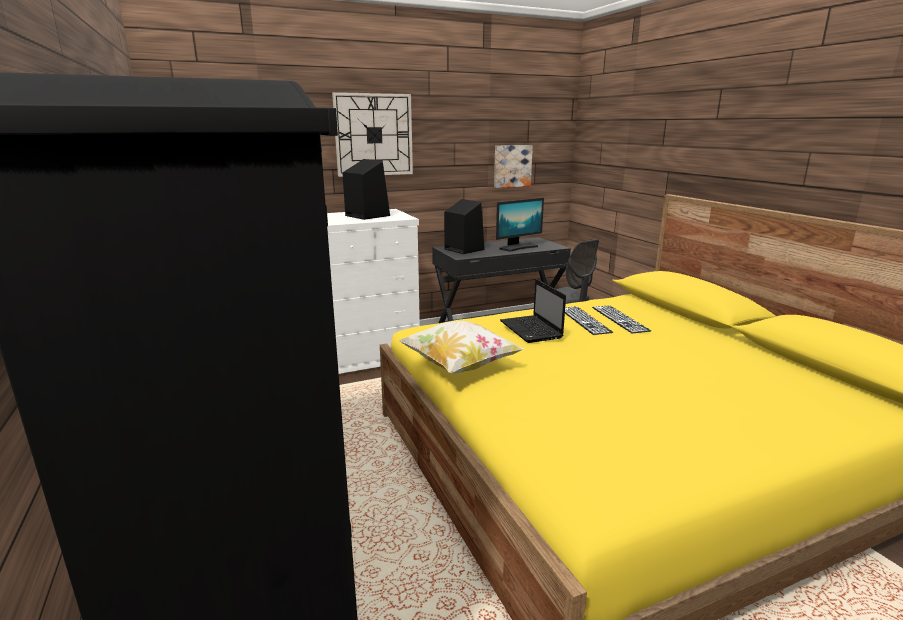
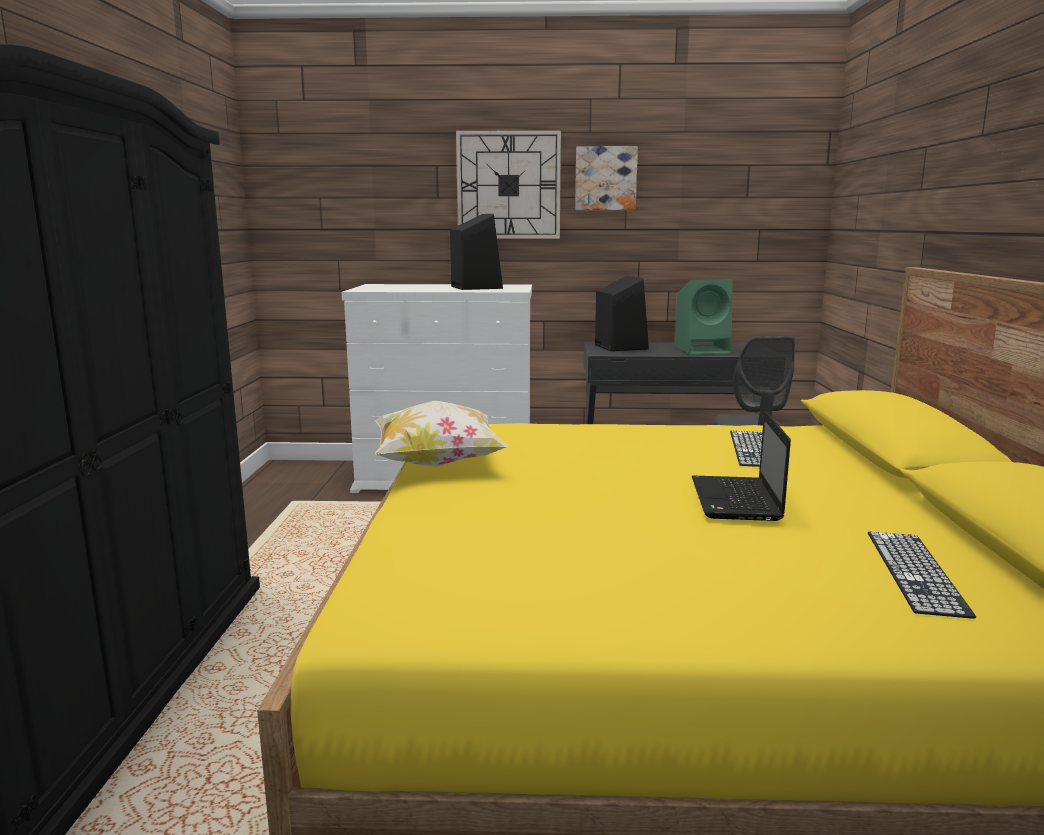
camera: 25 degrees right, 5 degrees down
(512, 166) = (717, 232): picture -> picture (605, 178)
(518, 247) = (703, 350): monitor -> green speaker
(532, 330) = (585, 441): laptop -> laptop (736, 501)
(584, 320) = (690, 442): keyboard -> keyboard (915, 571)

